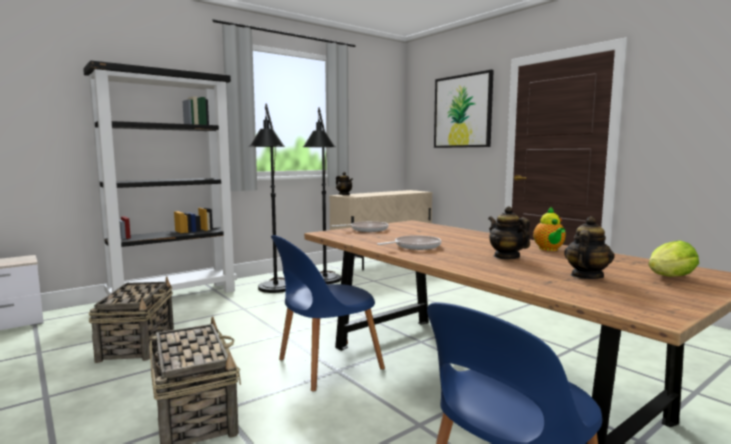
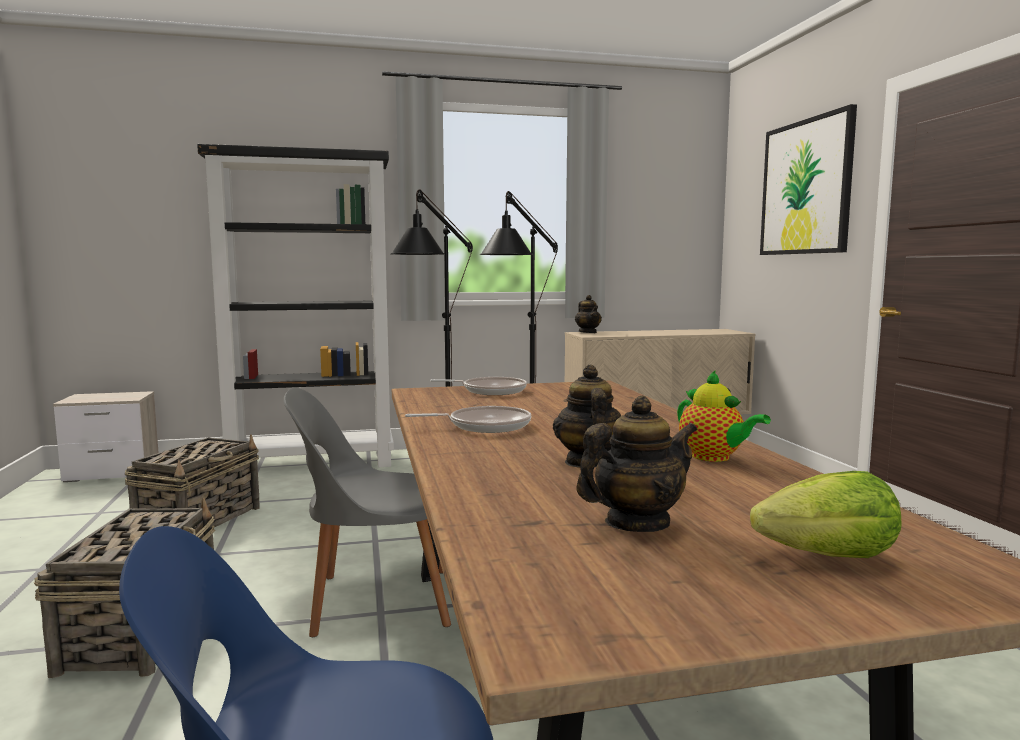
camera: 25 degrees right, 0 degrees up
(326, 365) = (375, 601): blue chair -> grey chair
(549, 249) = (714, 457): teapot -> teapot turned 60 degrees counterclockwise

